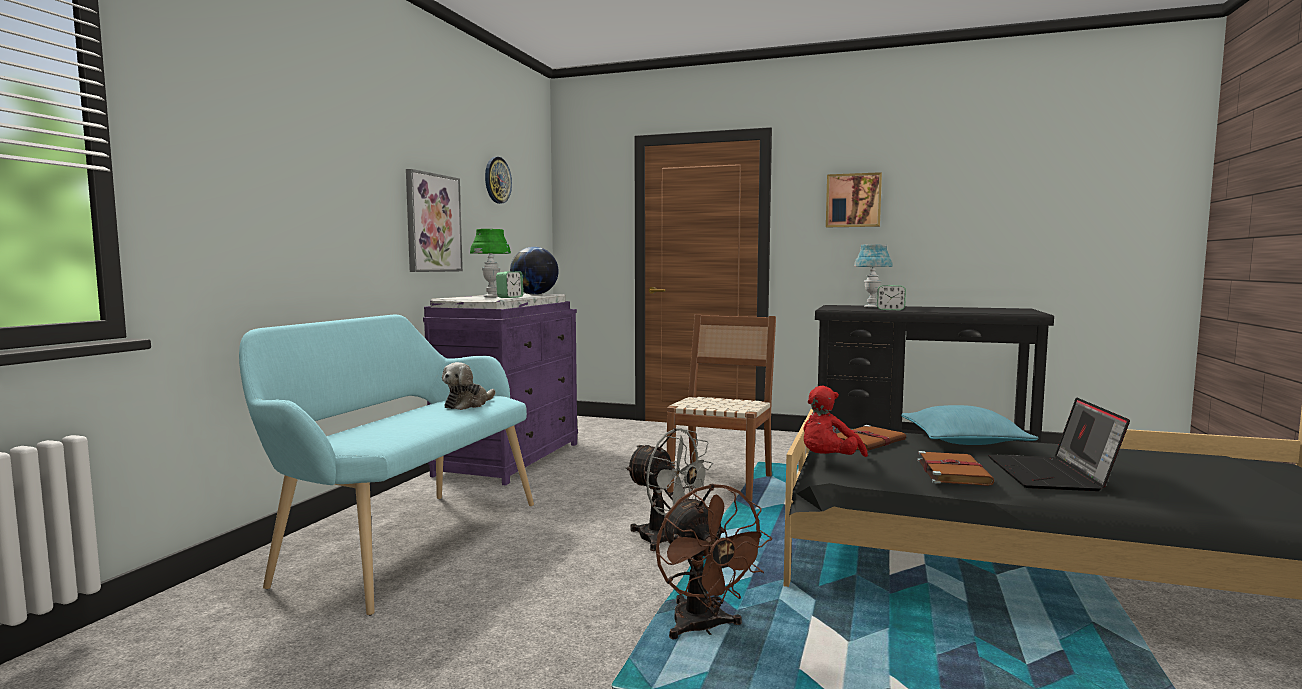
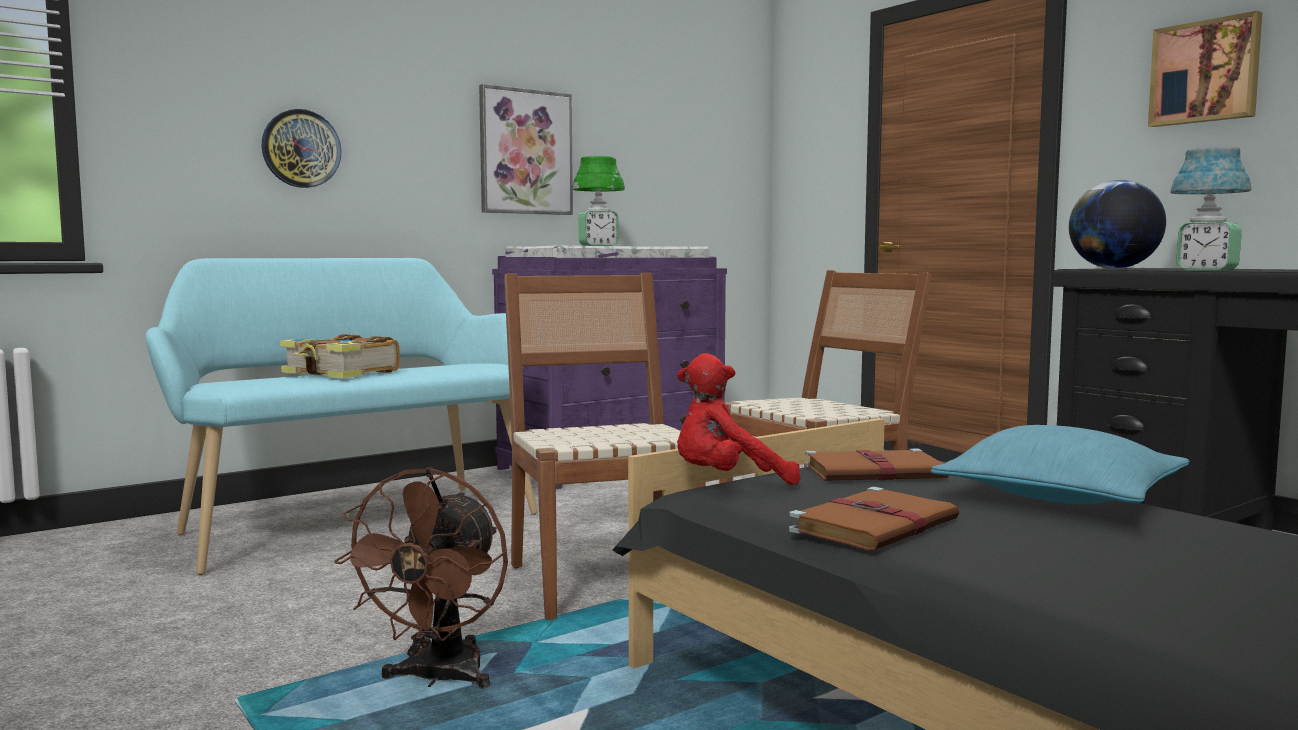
camera: 35 degrees right, 0 degrees up
(414, 420) = (341, 373): none -> book
(468, 404) = (438, 367): plush toy -> none
(497, 180) = (652, 95): wall clock -> wall clock (301, 149)
(535, 294) = (665, 246): globe -> globe (1114, 268)
(666, 540) = (602, 580): grey fan -> chair
(1053, 475) = (1057, 563): laptop -> none

